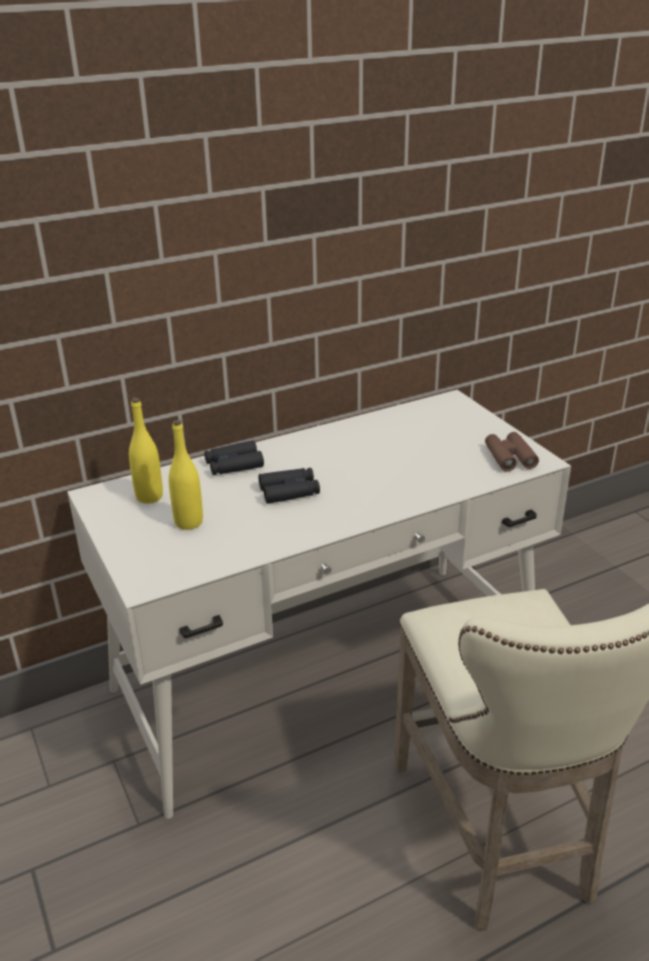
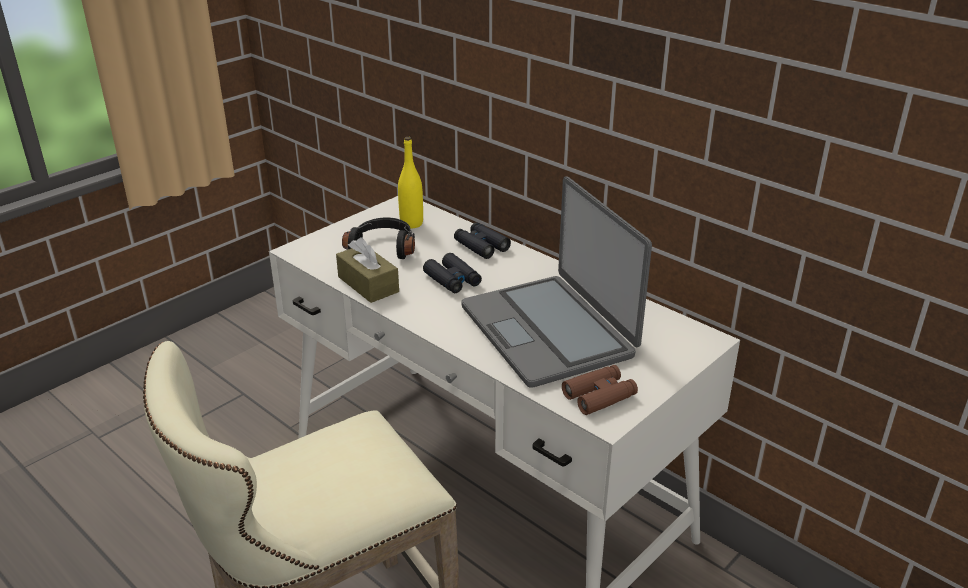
camera: 70 degrees right, 0 degrees up
(189, 522) = (383, 247): yellow bottle -> black headphones
(263, 543) = (368, 284): none -> brown tissue box
(407, 460) = (548, 330): none -> laptop

